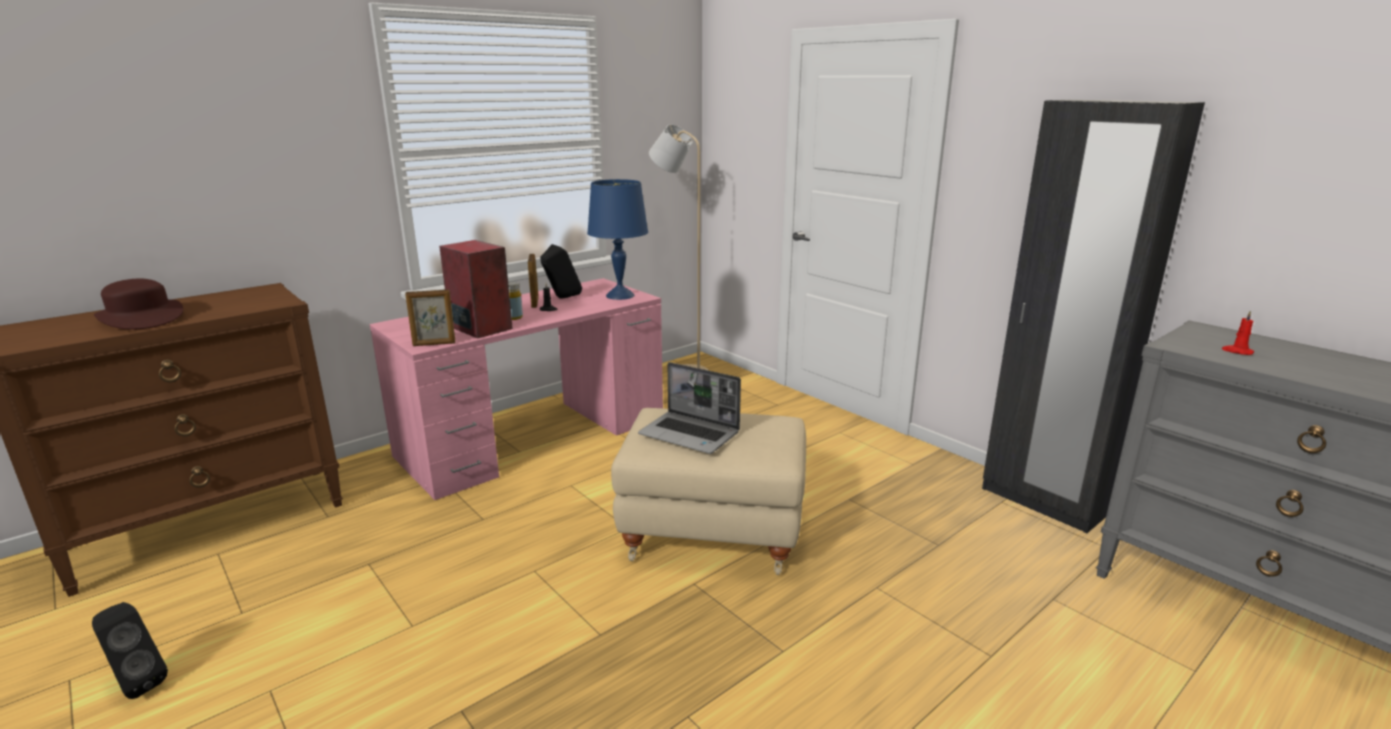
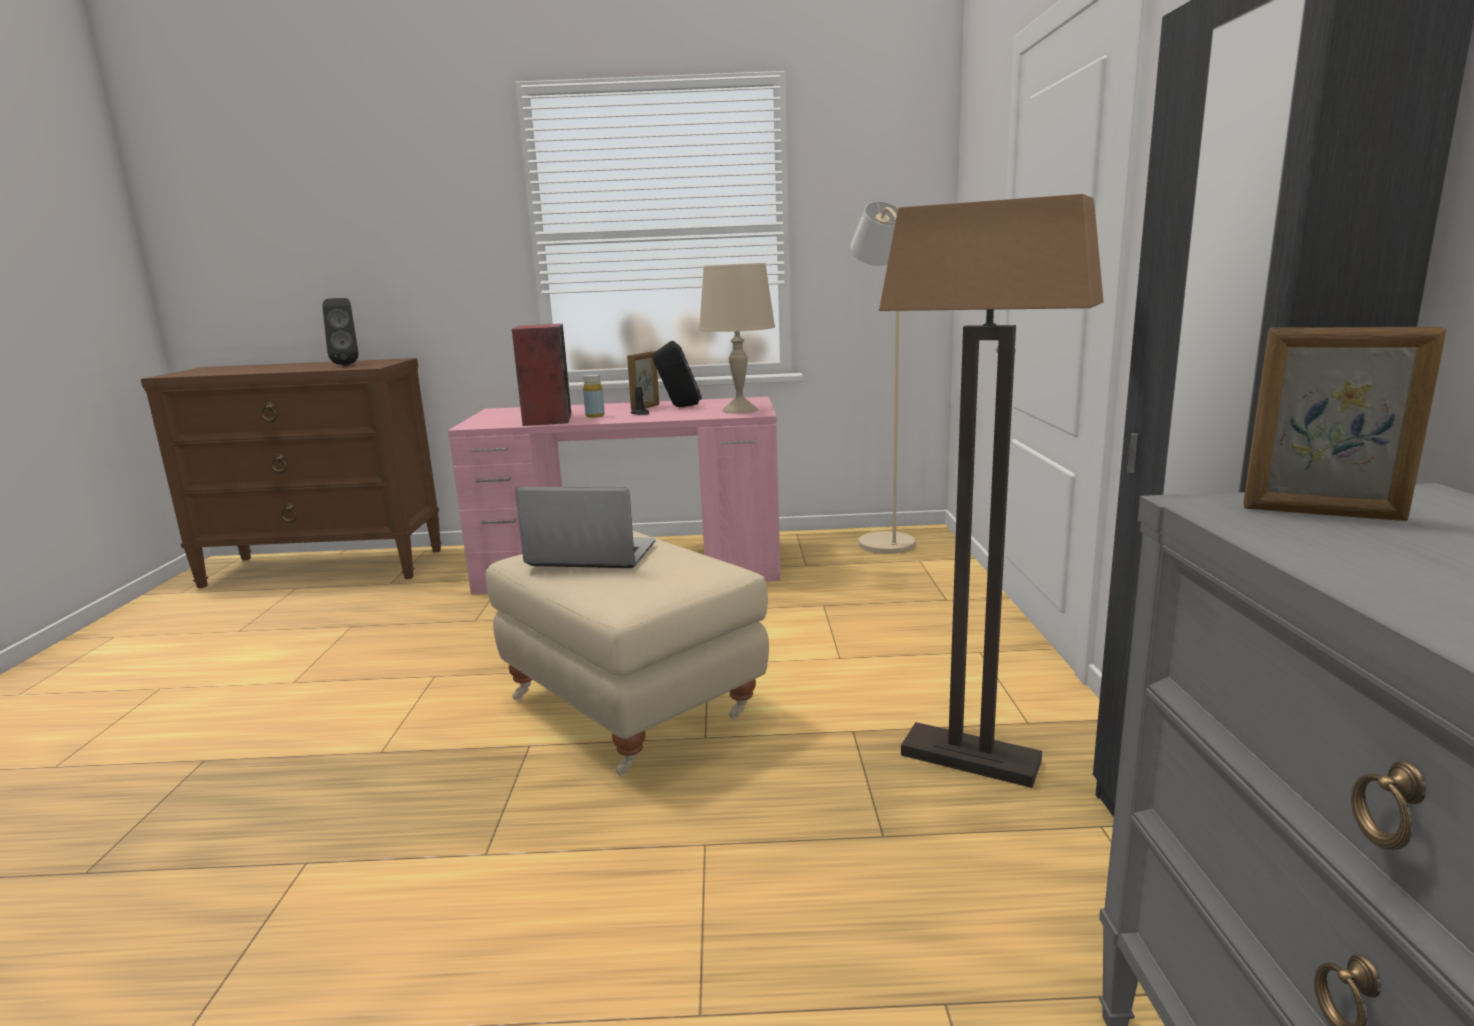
camera: 40 degrees right, 5 degrees down
(136, 683) = (127, 652): black speaker -> black speaker (347, 365)
(141, 317) = (277, 368): brown hat -> none
(434, 344) = (481, 425): picture frame -> picture frame (1322, 513)
(620, 295) = (740, 410): blue table lamp -> beige table lamp
(690, 434) = (589, 556): laptop -> laptop turned 120 degrees clockwise
(916, 492) = (968, 758): none -> floor lamp
(1237, 351) = (1367, 537): red candle -> none

